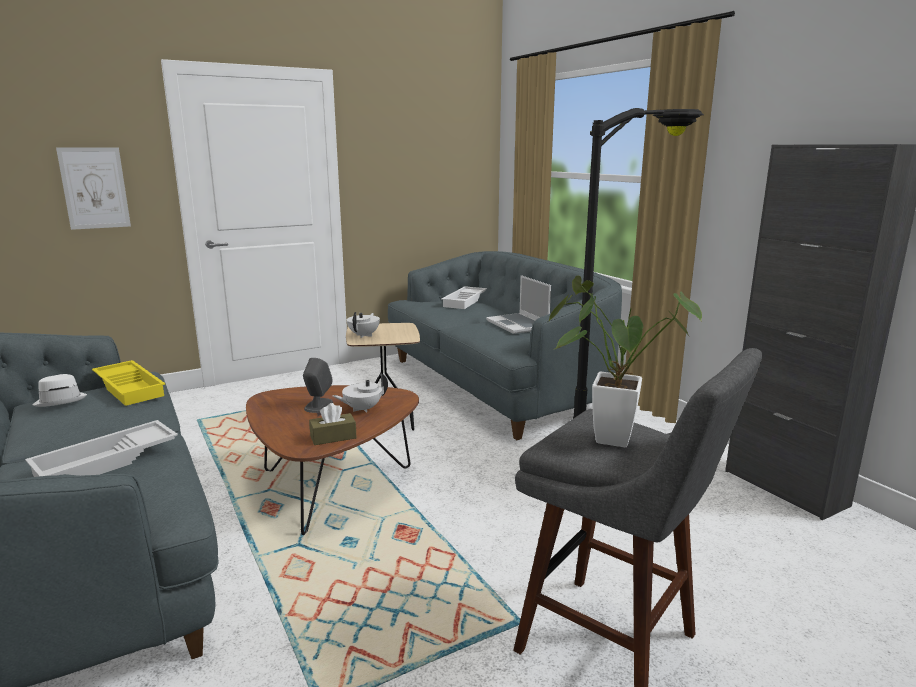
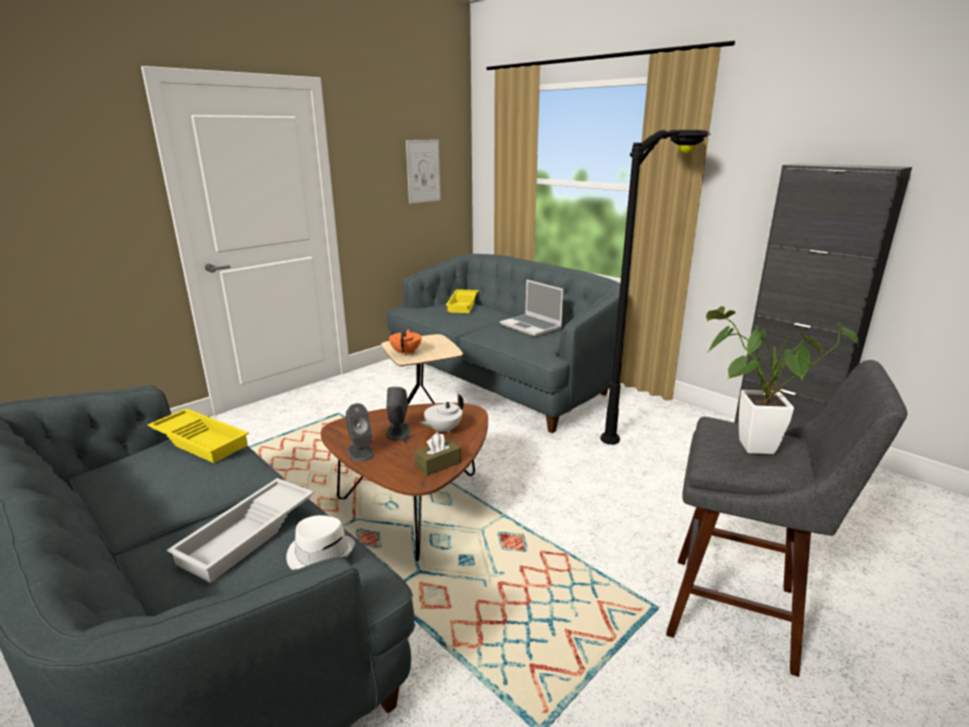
camera: 15 degrees left, 5 degrees up
(61, 400) = (131, 466): white hat -> white hat (320, 553)
(94, 188) = (78, 215): picture -> picture (423, 171)
(270, 418) = (360, 452): none -> grey speaker
(364, 335) = (406, 352): white teapot -> orange teapot
(465, 301) = (463, 304): white tray -> yellow tray

